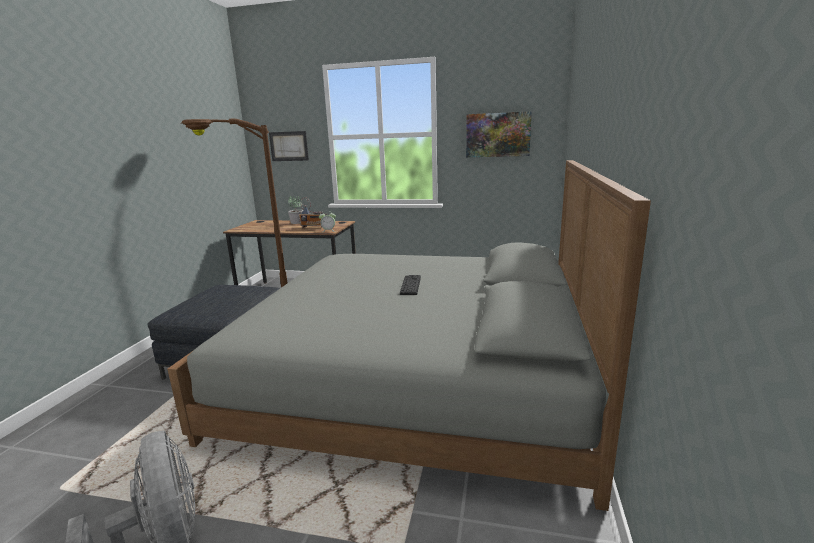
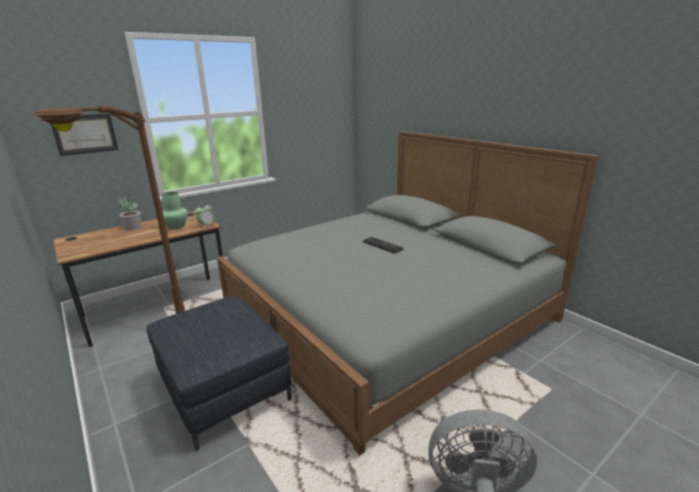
camera: 50 degrees left, 5 degrees up
(314, 227) = (176, 226): radio -> green vase
(498, 135) = (311, 111): picture -> none

